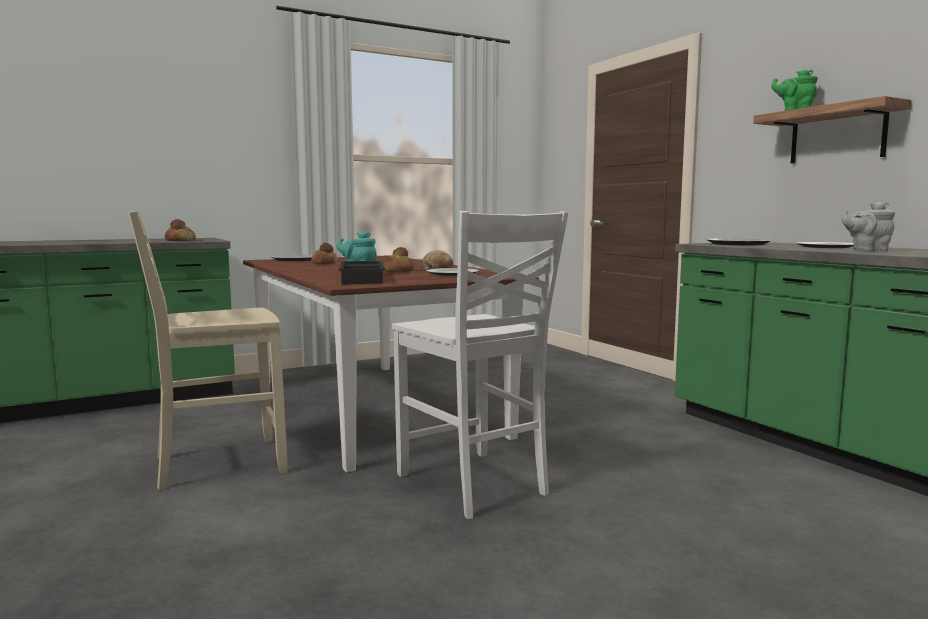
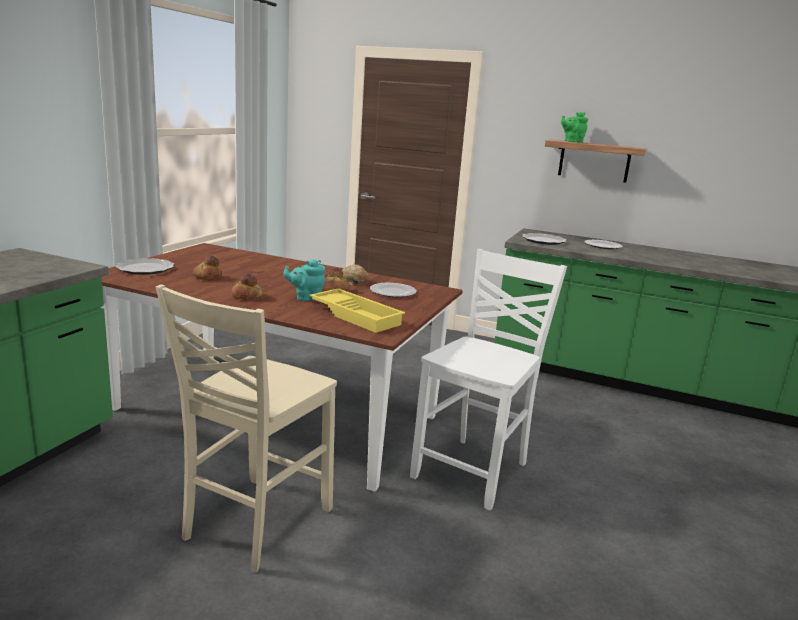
camera: 40 degrees left, 10 degrees up
(180, 240) = (41, 272): bread -> bread (246, 296)
(363, 278) = (357, 315): black tray -> yellow tray
(474, 485) = (474, 471): white chair -> white chair turned 75 degrees counterclockwise
(867, 251) = (643, 256): grey teapot -> none

